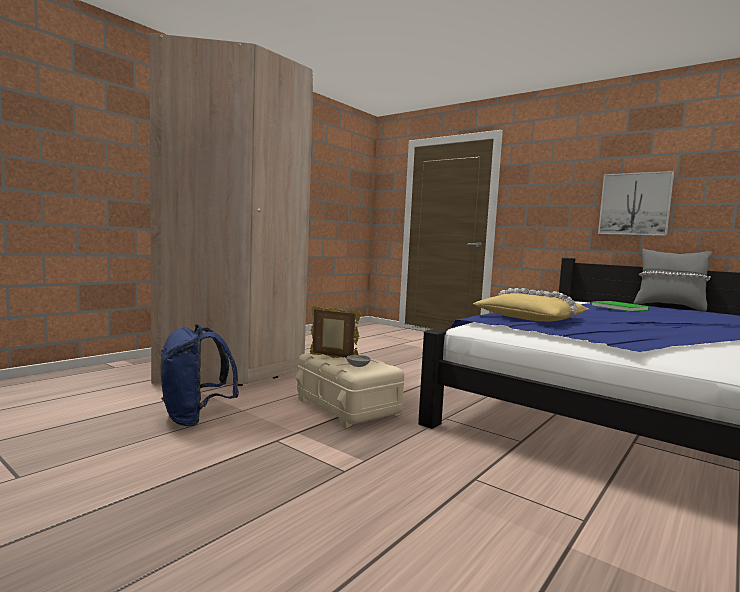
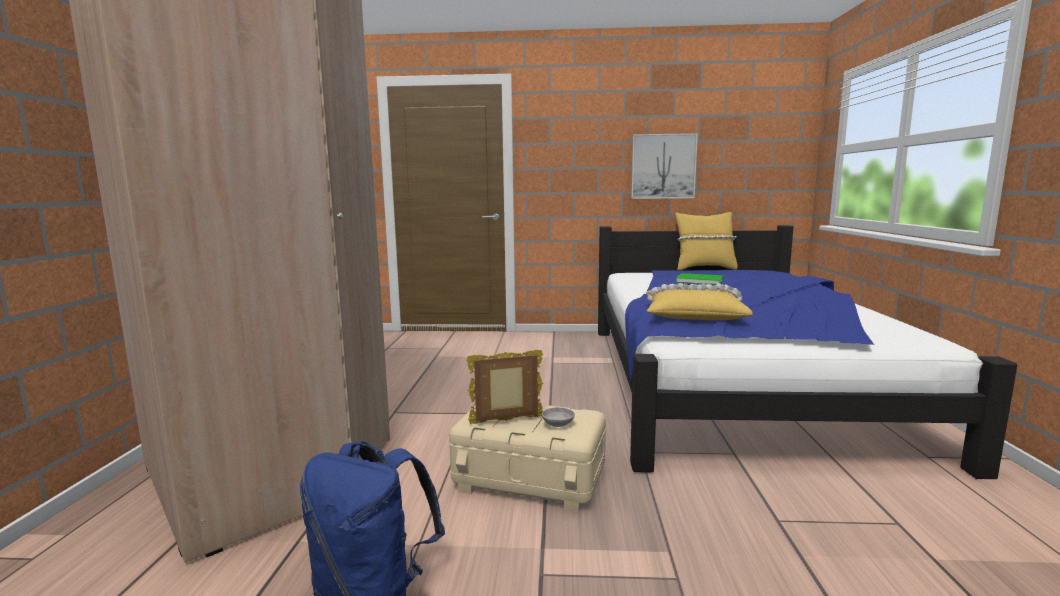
camera: 35 degrees left, 5 degrees up
(669, 307) = (704, 268): grey pillow -> yellow pillow

